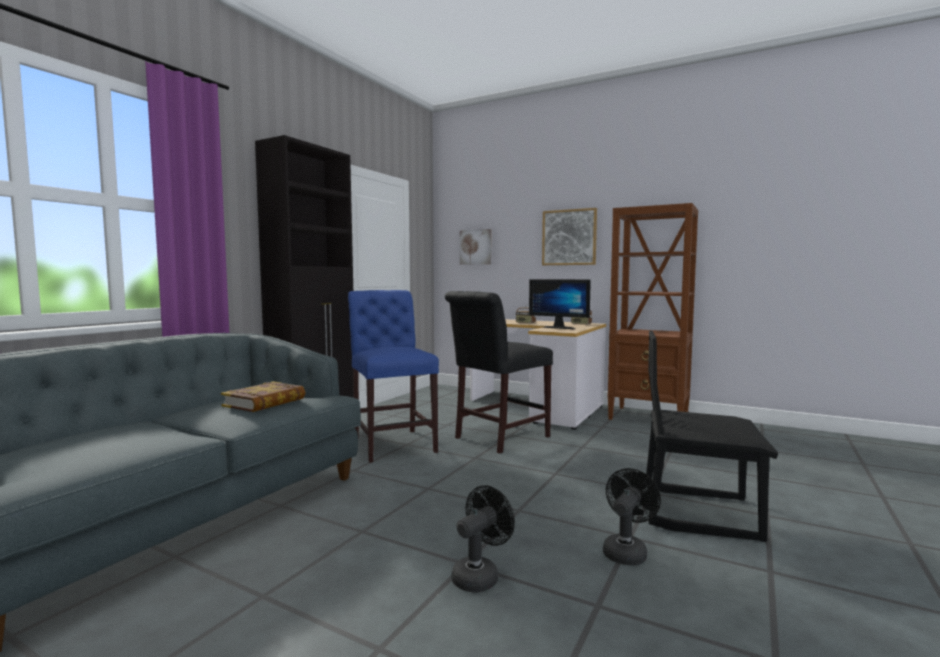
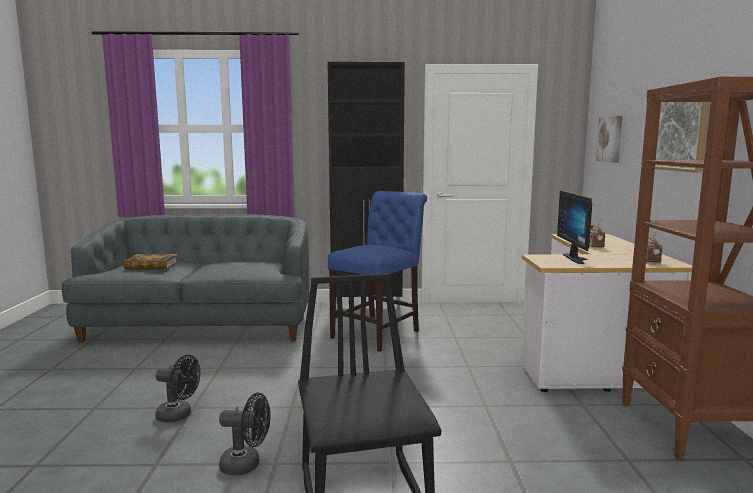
camera: 60 degrees right, 5 degrees up
(265, 402) = (239, 267): book -> book (151, 266)
(498, 438) = (450, 363): black chair -> none

